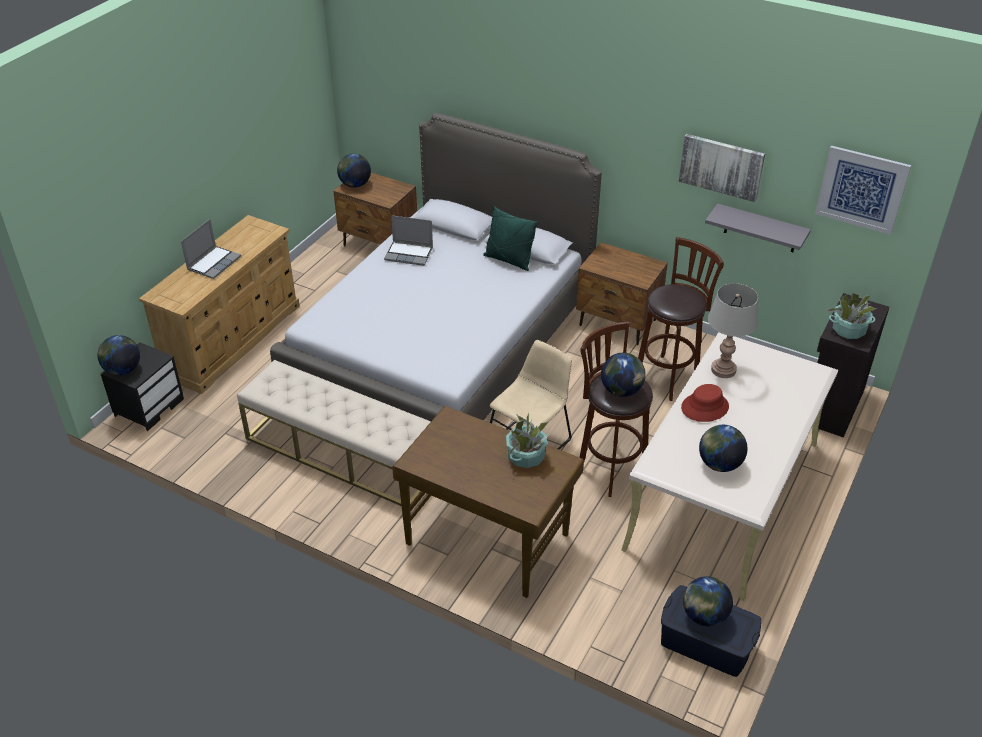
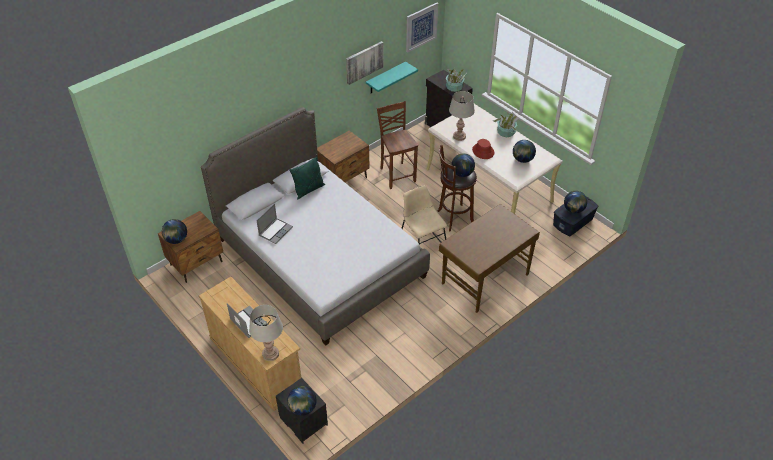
camera: 70 degrees left, 5 degrees up
(165, 294) = (270, 354): none -> grey table lamp
(342, 453) = (395, 326): beige bench -> none
(526, 456) = (491, 222): potted plant -> potted plant (506, 132)
(668, 376) = (397, 174): brown stool -> brown chair
(760, 229) = (385, 78): grey shelf -> turquoise shelf

